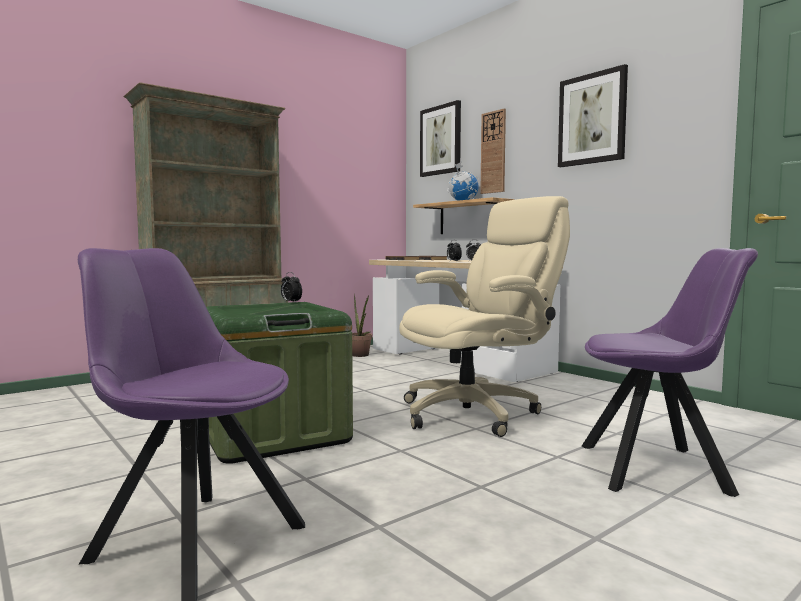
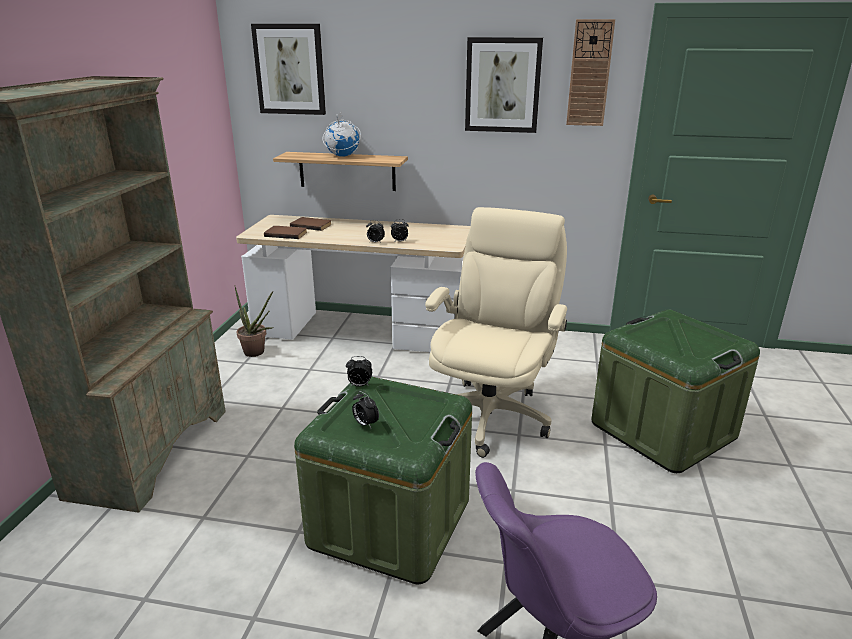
camera: 40 degrees left, 20 degrees up
(247, 309) = (365, 424): none -> alarm clock
(493, 152) = (375, 99): wall clock -> wall clock (589, 73)
(656, 469) = (663, 430): purple chair -> green storage box

